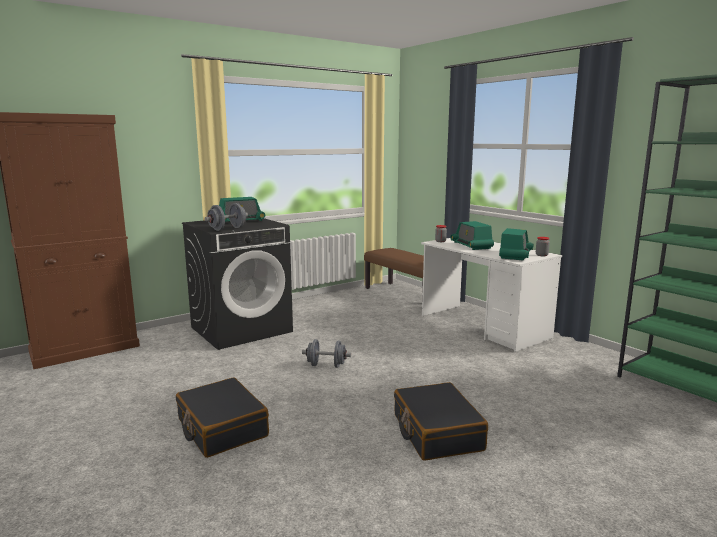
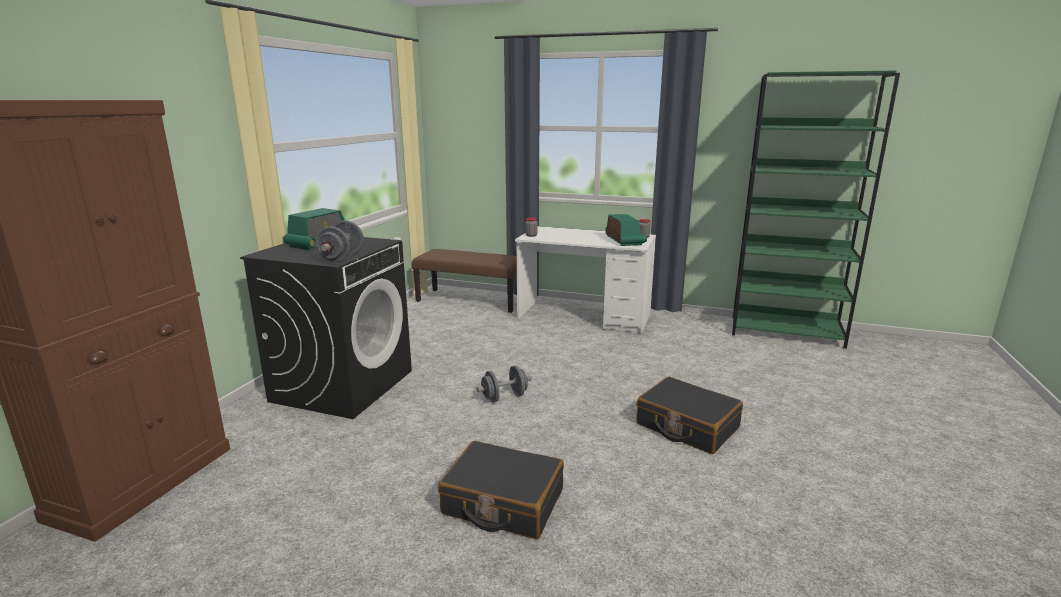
camera: 35 degrees left, 5 degrees up
(471, 245) = (568, 236): radio -> none

